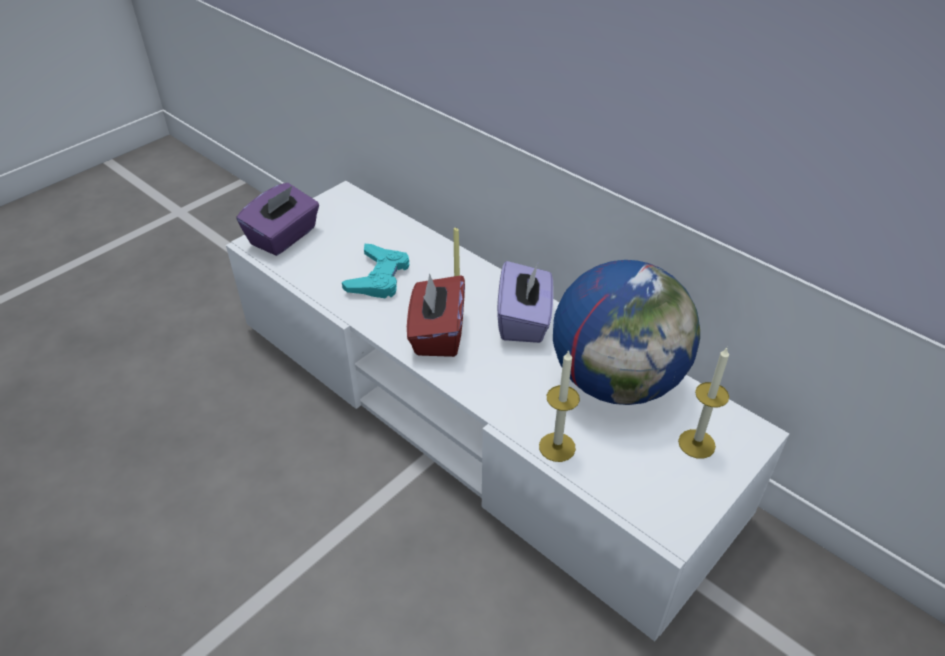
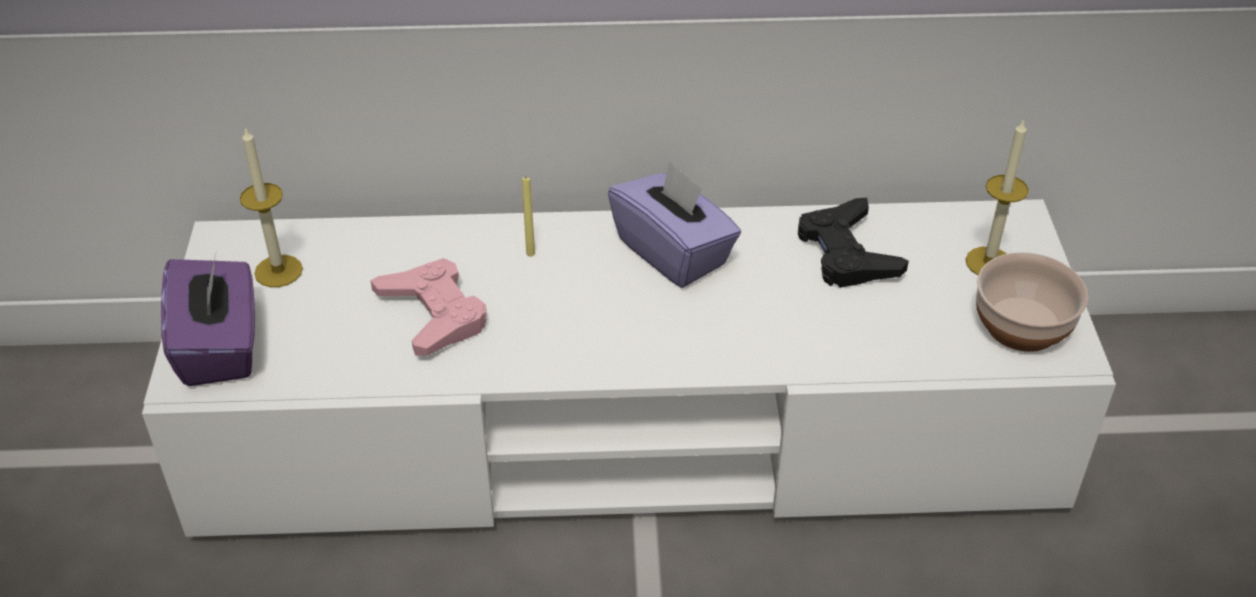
camera: 45 degrees left, 0 degrees up
(379, 277) = (433, 314): turquoise game controller -> pink game controller
(437, 334) = (601, 331): red tissue box -> none
(557, 447) = (882, 357): candle -> candle (278, 271)
(616, 381) = (846, 253): globe -> black game controller
(666, 491) = (1021, 325): none -> bowl

